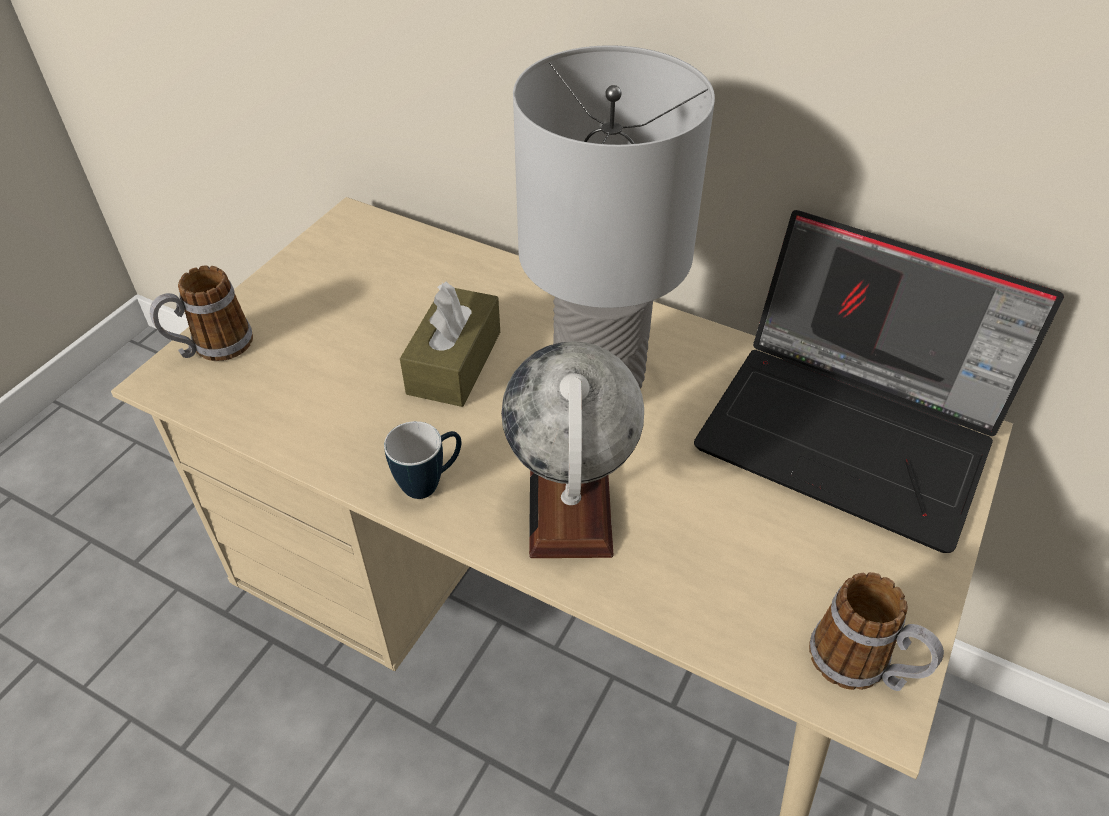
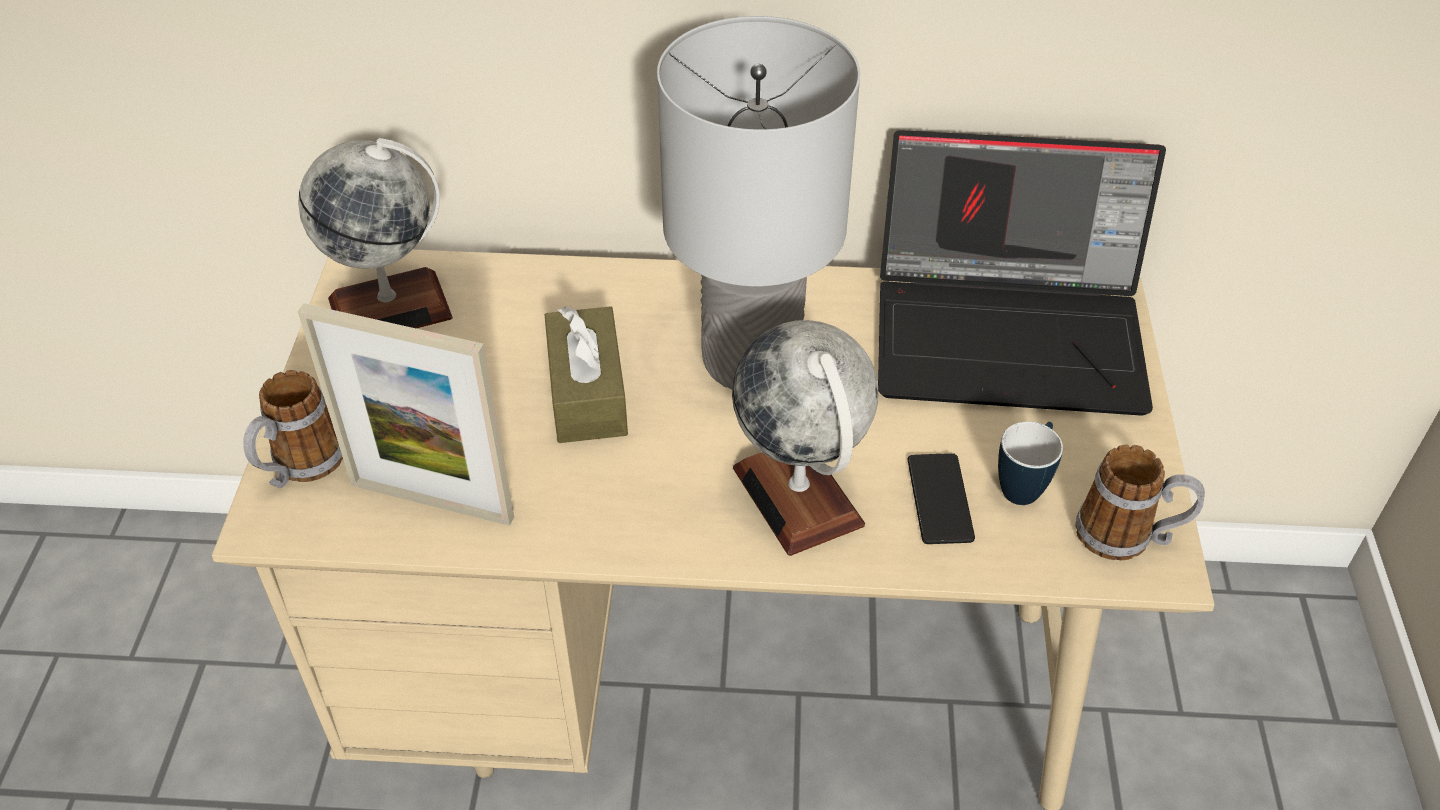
camera: 25 degrees left, 0 degrees up
(284, 406) = (432, 501): none -> picture frame
(354, 252) = (390, 308): none -> globe
(430, 482) = (644, 522): mug -> mug (1024, 485)
(695, 559) = (940, 499): none -> phone

